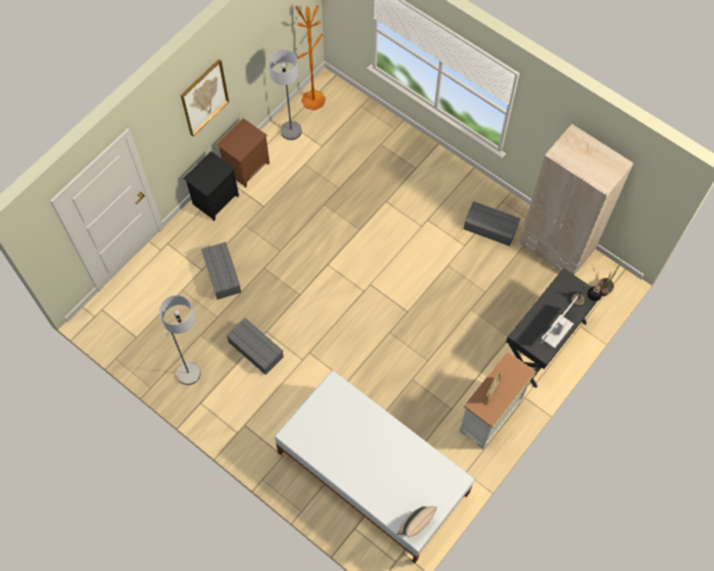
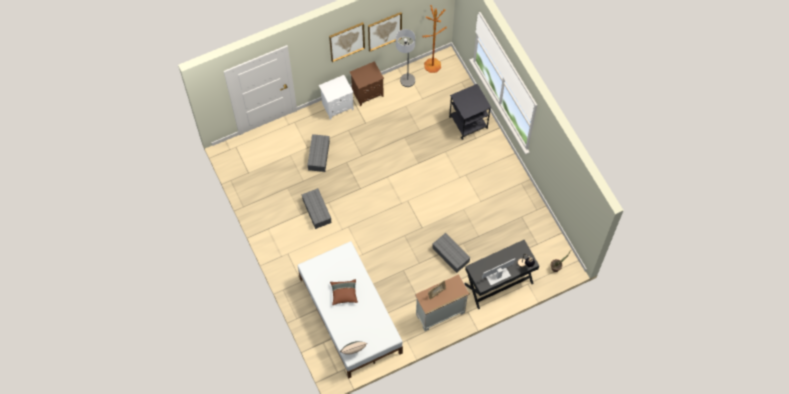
camera: 25 degrees right, 0 degrees up
(194, 369) = (274, 207): grey floor lamp -> none
(215, 199) = (337, 106): black nightstand -> white nightstand
(247, 66) = (384, 31): none -> picture
(360, 448) = (344, 294): none -> brown pillow
(396, 153) = (468, 123): none -> black cart
(491, 227) = (504, 197): grey storage box -> grey storage box (451, 255)
(556, 249) = (539, 228): beige wardrobe -> none

